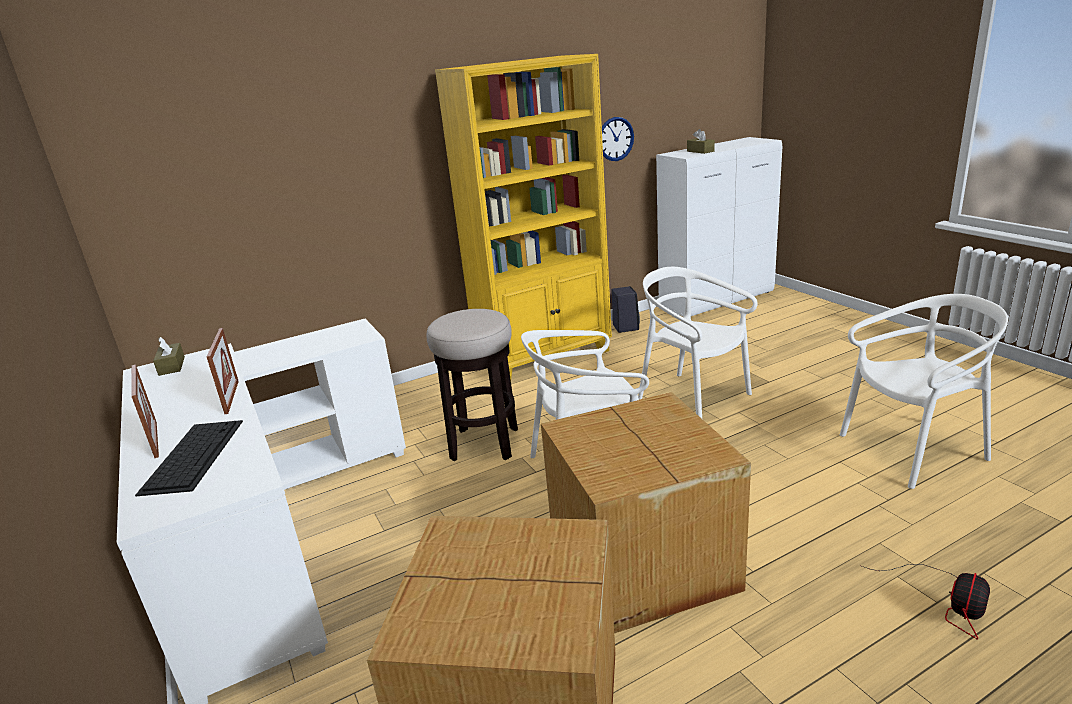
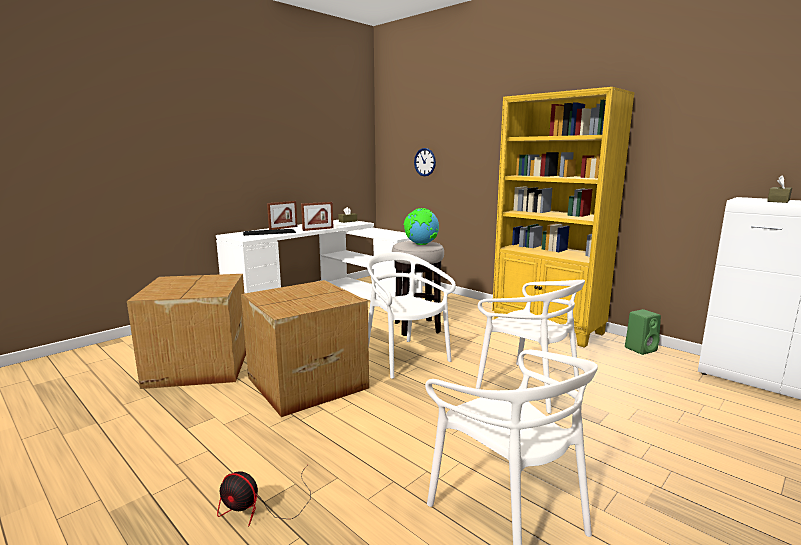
camera: 70 degrees right, 10 degrees down
(483, 318) = (421, 244): none -> globe
(615, 139) = (688, 172): wall clock -> wall clock (425, 162)
(625, 327) = (641, 349): black speaker -> green speaker
(693, 399) = (528, 387): white chair -> white chair turned 105 degrees clockwise

